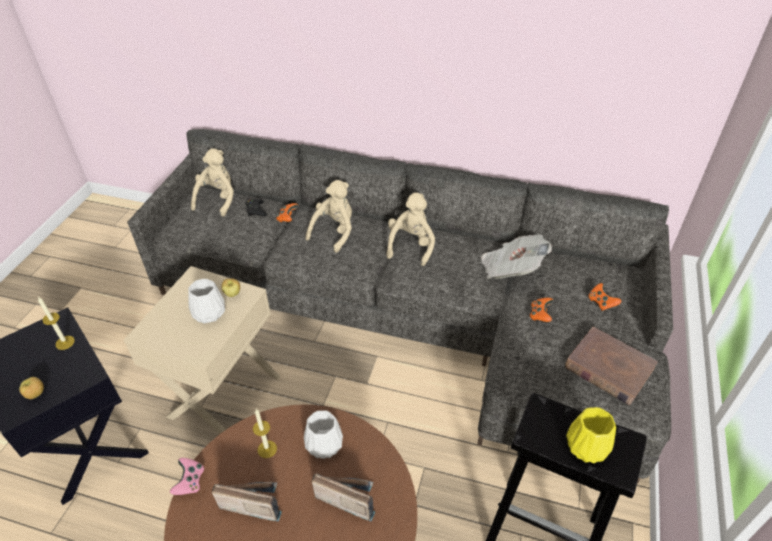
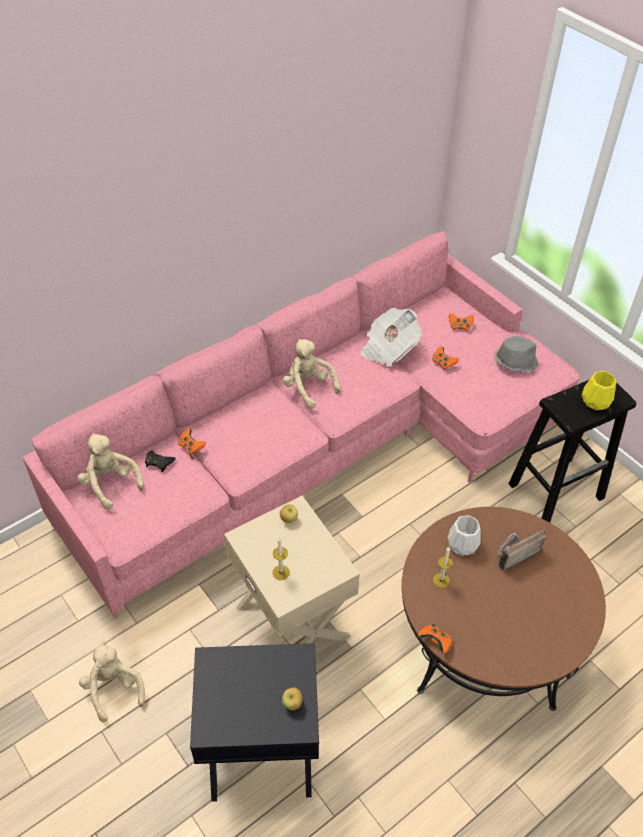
camera: 55 degrees left, 5 degrees up
(65, 342) = (244, 663): candle -> candle (281, 572)
(190, 482) = (435, 641): pink game controller -> orange game controller
(209, 314) = (299, 544): white vase -> none
(251, 502) = (479, 610): radio -> none
(334, 232) = (245, 424): beige plush toy -> beige plush toy (114, 689)
(415, 316) = (323, 445): grey sofa -> pink sofa
(608, 368) = (514, 362): brown book -> grey hat

